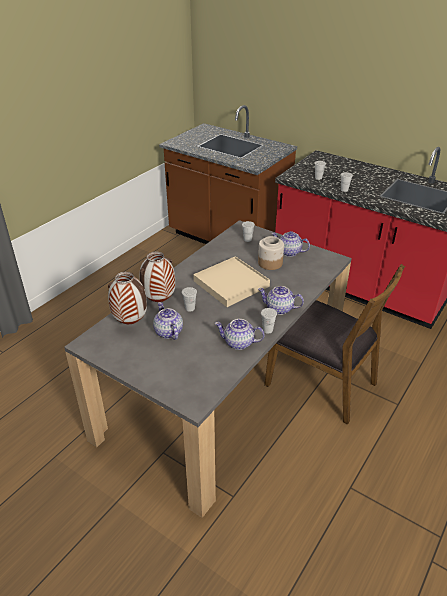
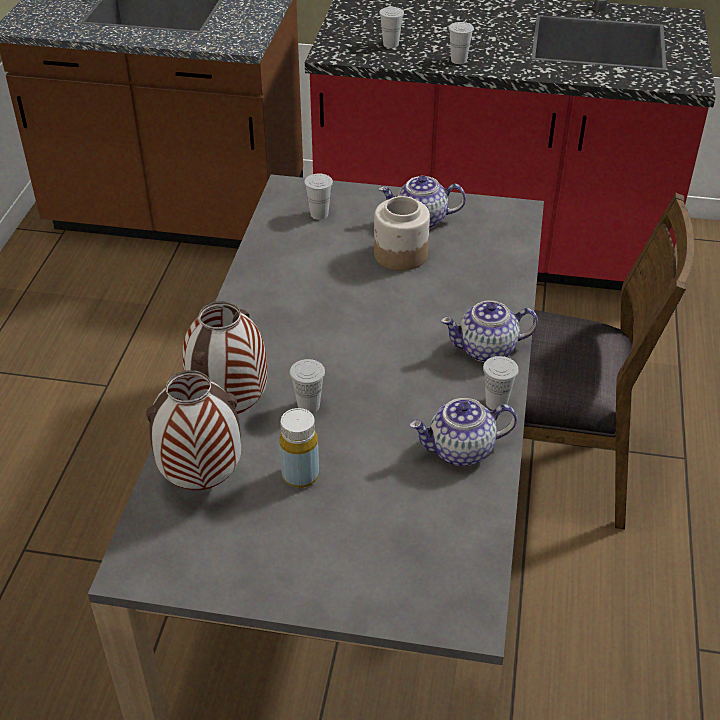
camera: 25 degrees left, 5 degrees up
(168, 332) = (300, 475): teapot -> yellow bottle
(231, 283) = (354, 323): beige tray -> none

